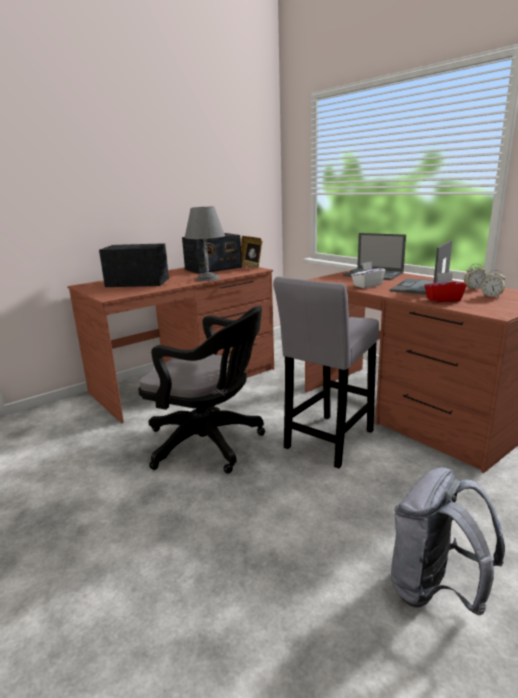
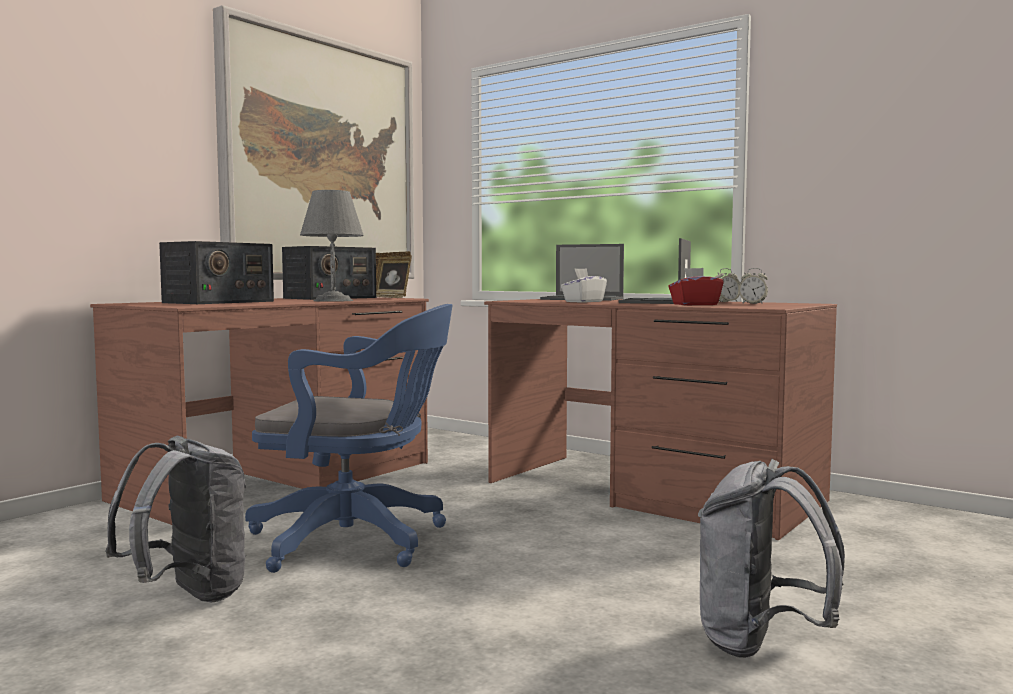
camera: 15 degrees left, 15 degrees down
(103, 485) = (188, 595): none -> grey backpack
(138, 282) = (218, 302): radio -> radio turned 135 degrees clockwise
(208, 172) = (321, 160): none -> picture
(210, 443) = (358, 541): black office chair -> blue office chair
(327, 442) = (546, 527): grey stool -> none

